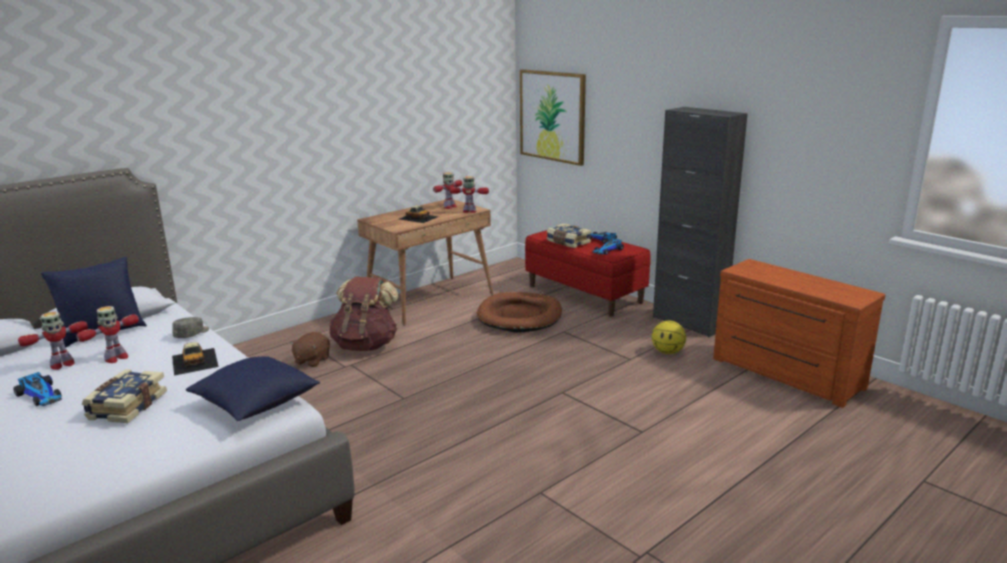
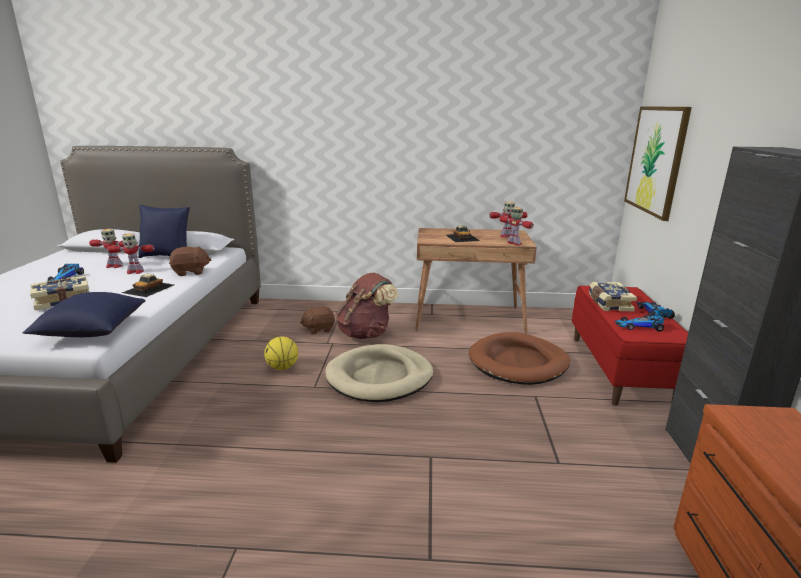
camera: 45 degrees right, 0 degrees up
(192, 334) = (191, 272): grey cap -> brown plush toy
(442, 368) = (380, 377): none -> beige dog bed
(668, 352) = (619, 481): basketball -> basketball (282, 368)

